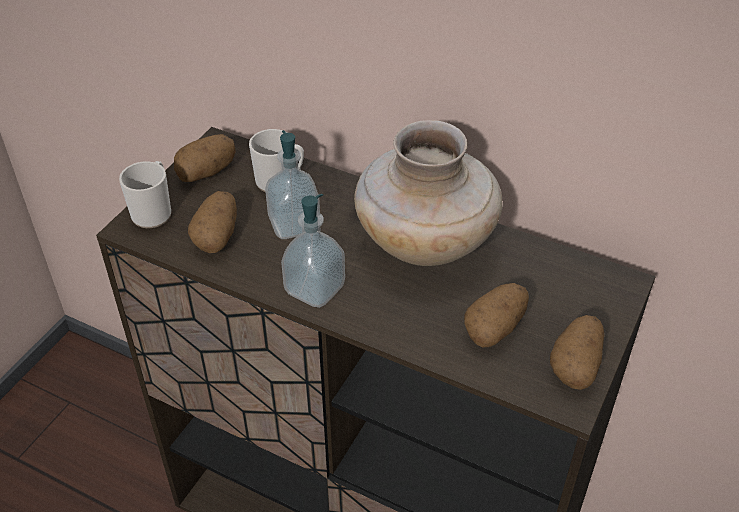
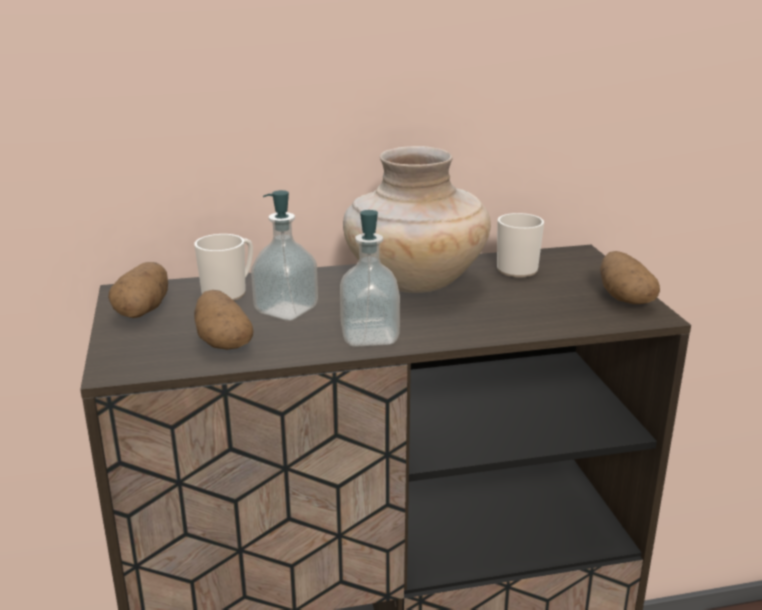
camera: 40 degrees left, 20 degrees down
(154, 212) = (126, 351): mug -> mug (514, 268)
(495, 328) = (541, 302): potato -> none

